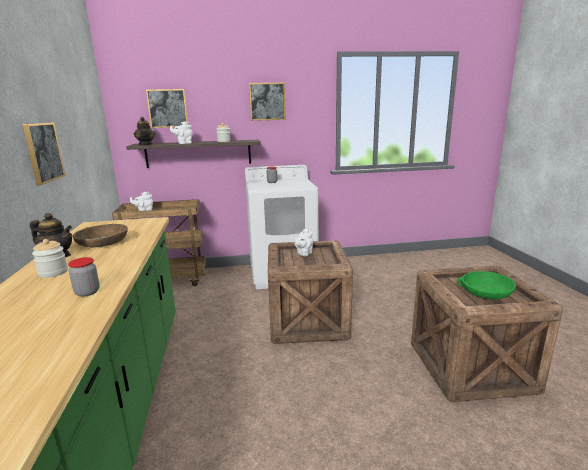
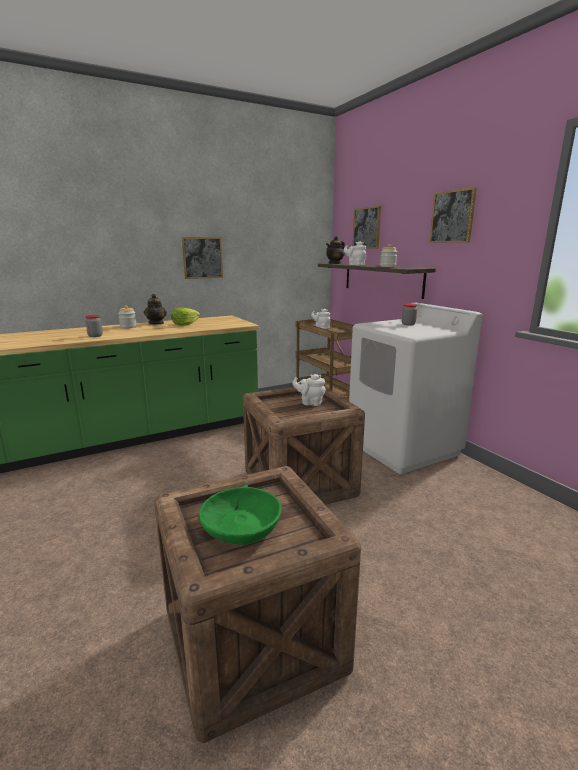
camera: 70 degrees right, 0 degrees up
(102, 242) = (185, 324): brown bowl -> lettuce

